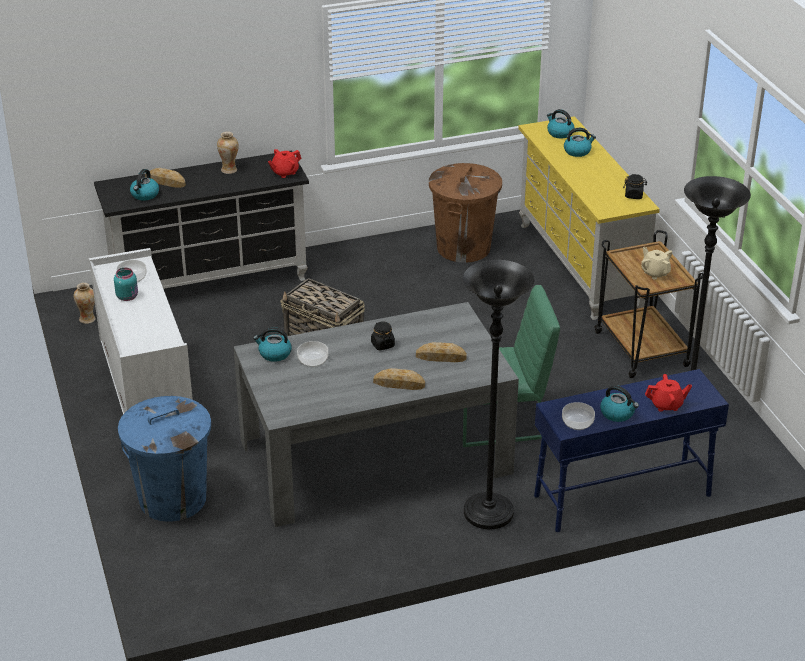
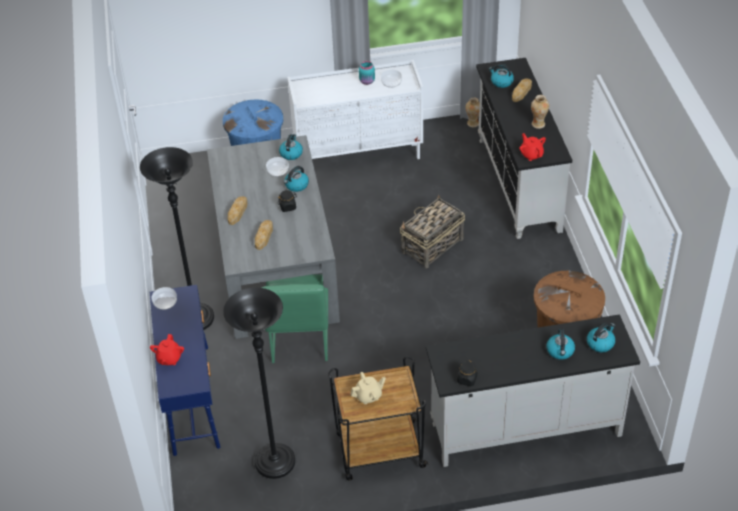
camera: 100 degrees right, 10 degrees up
(579, 267) = (524, 428): yellow dresser -> black dresser
(617, 413) = (168, 328): kettle -> kettle (296, 185)

